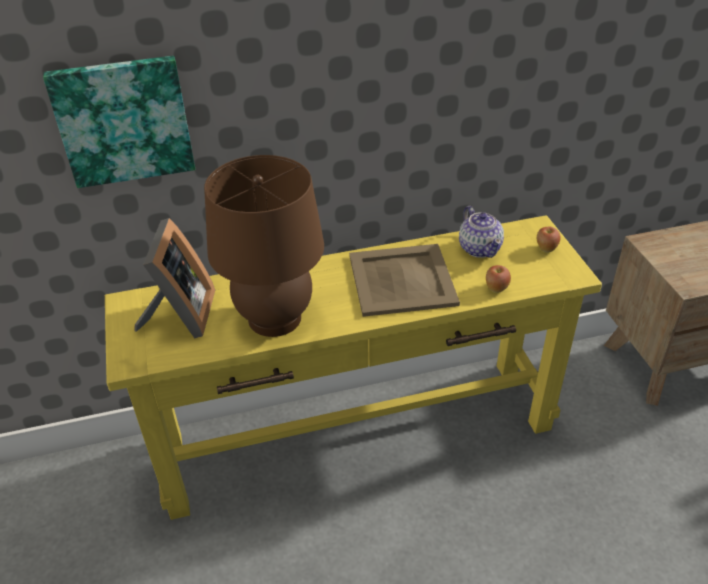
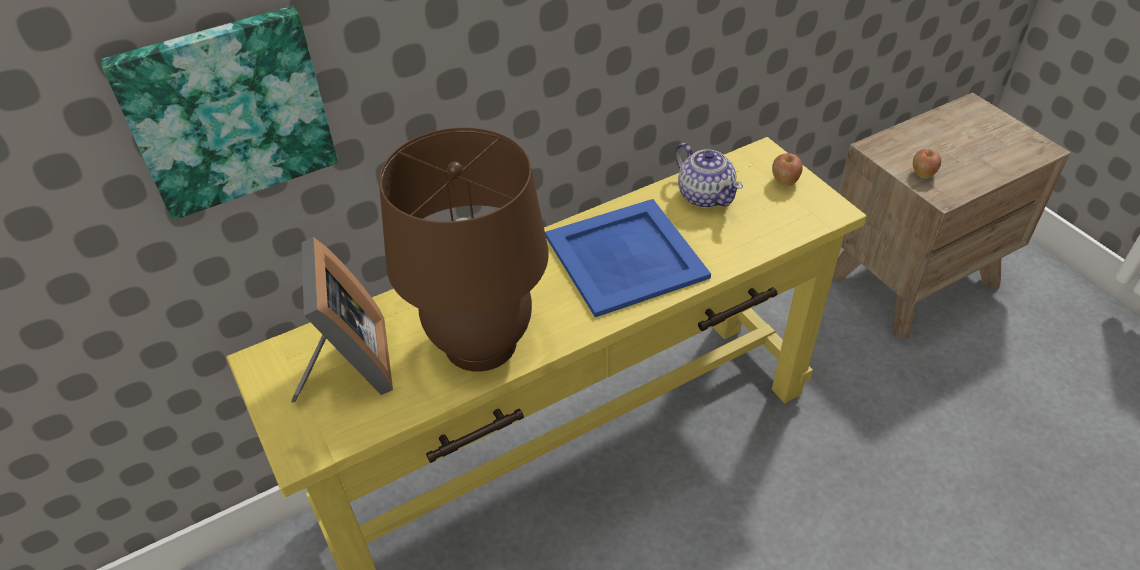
camera: 15 degrees left, 5 degrees up
(403, 280) = (627, 257): beige tray -> blue tray
(496, 288) = (746, 246): apple -> apple (922, 174)

